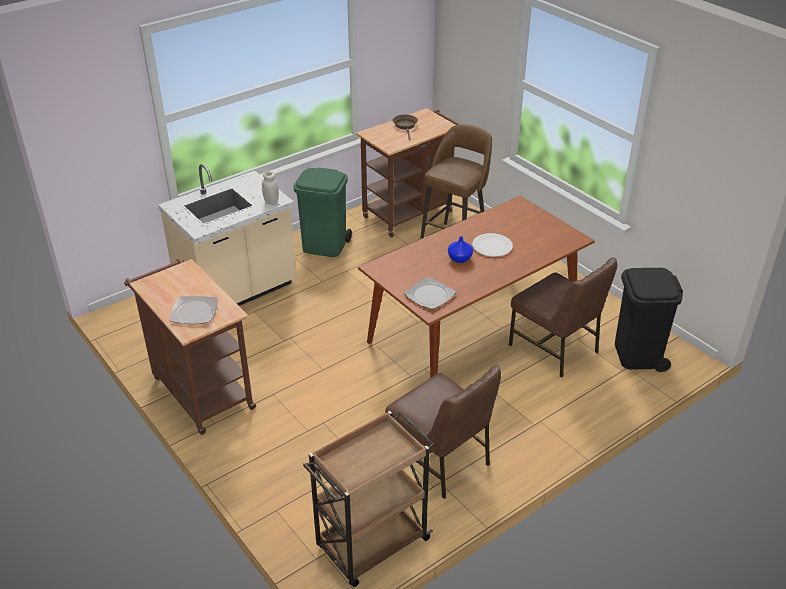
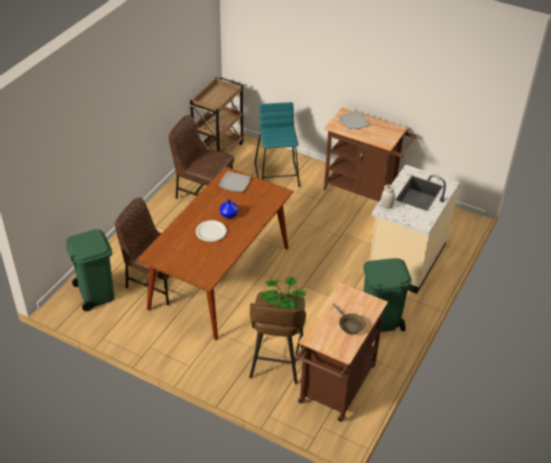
camera: 155 degrees right, 5 degrees up
(303, 456) = (277, 175): none -> turquoise stool
(453, 168) = (282, 307): none -> potted plant
(637, 355) = (96, 293): black trash can -> green trash can

